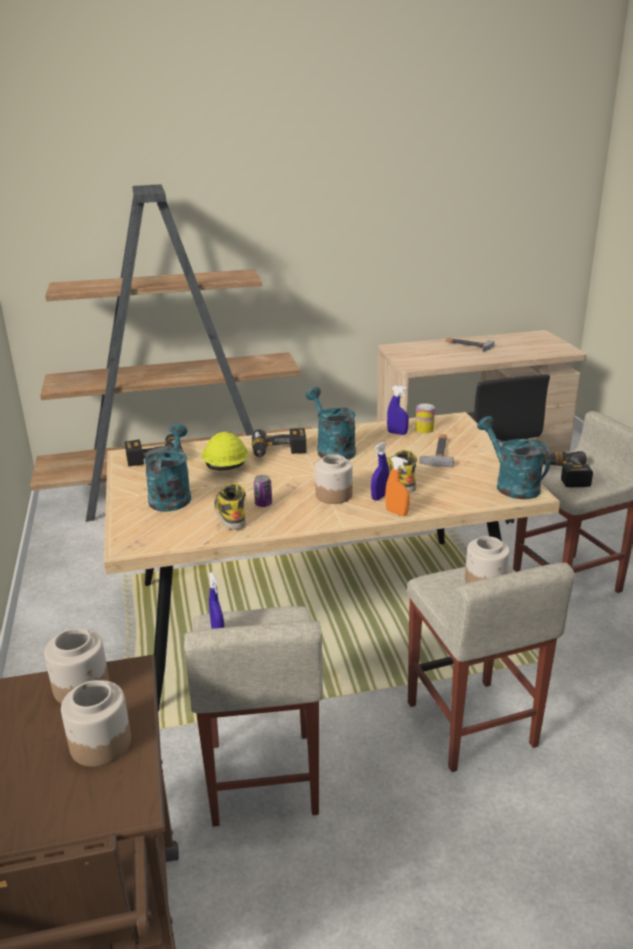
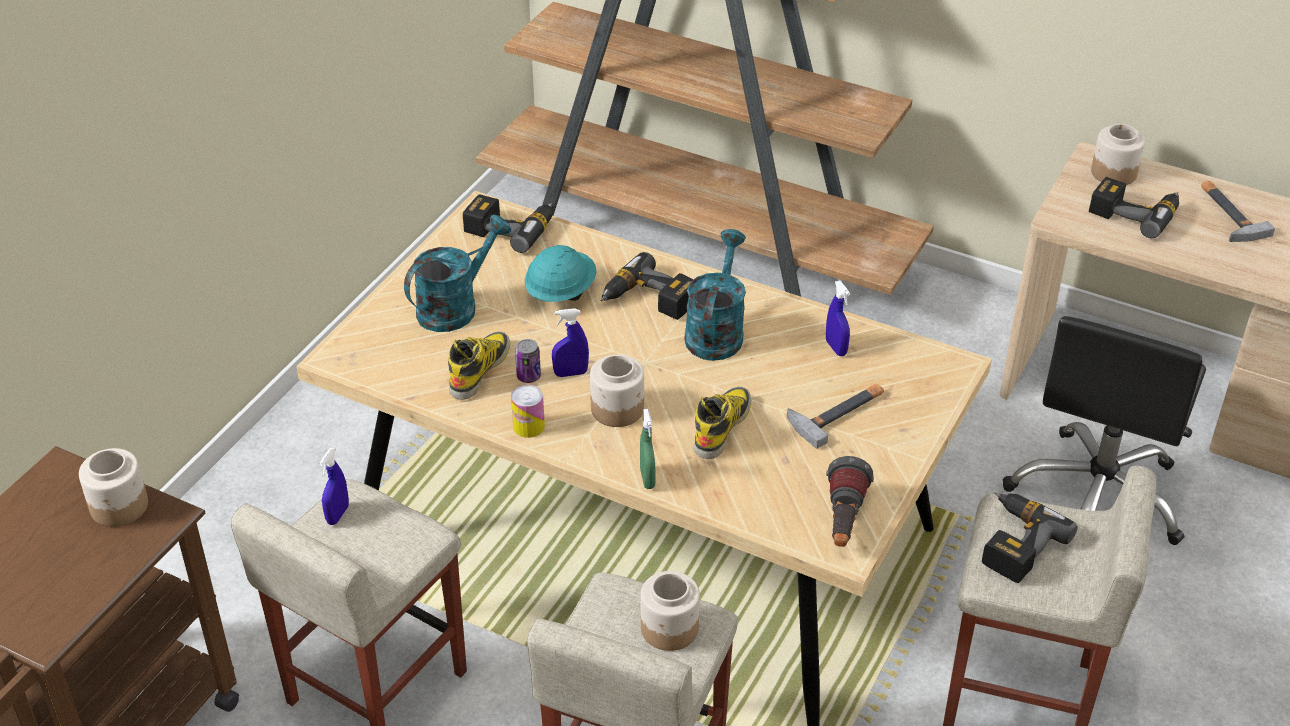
camera: 40 degrees right, 15 degrees up
(100, 743) = (77, 570): jar -> jar (1113, 172)
(225, 467) = (560, 292): yellow hard hat -> turquoise hard hat
(379, 497) = (663, 443): blue spray bottle -> blue spray bottle (571, 373)
(396, 513) = (647, 478): orange spray bottle -> green spray bottle
(424, 429) = (882, 361): can -> can (528, 426)
(435, 355) = (1134, 212): none -> power drill
(511, 485) = (843, 521): turquoise watering can -> flashlight

